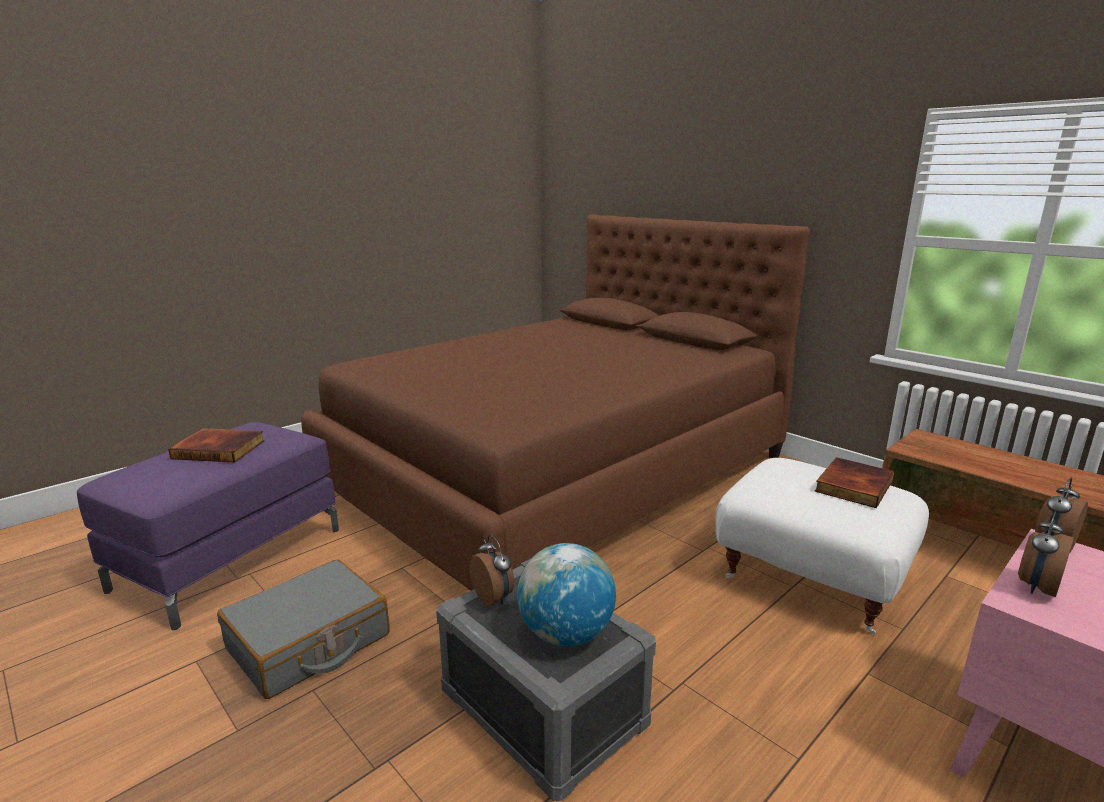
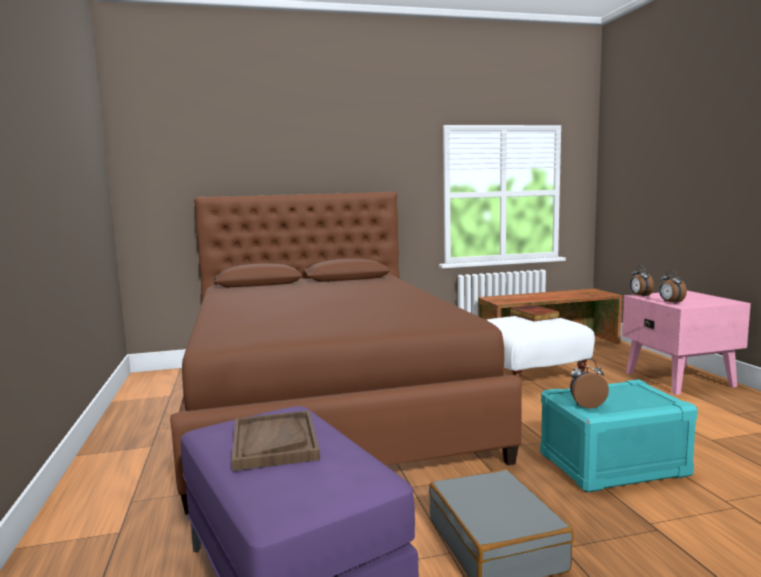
camera: 60 degrees left, 10 degrees down
(220, 449) = (274, 442): book -> brown tray
(541, 708) = (613, 465): grey storage box -> turquoise storage box
(565, 634) = (631, 396): globe -> none

